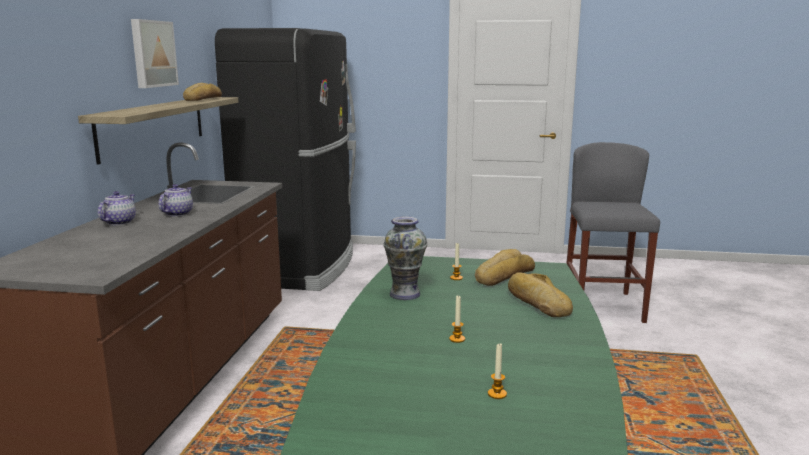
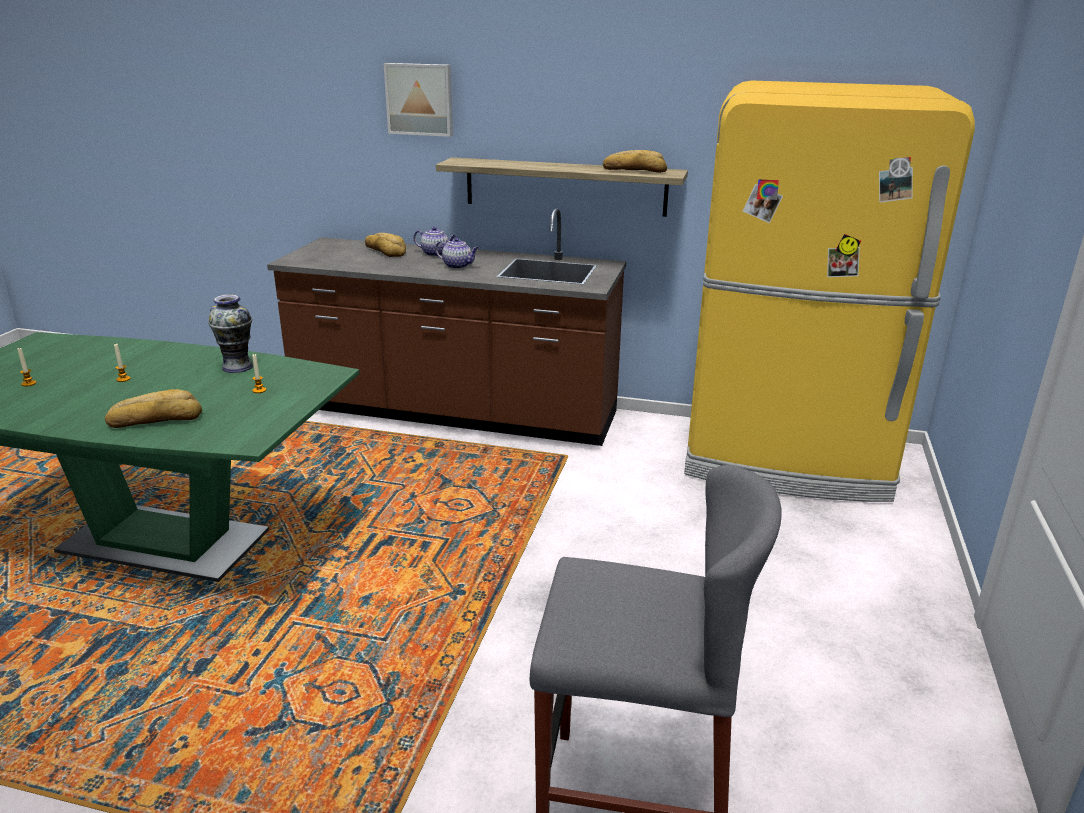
camera: 95 degrees right, 10 degrees up
(152, 53) = (579, 109): picture -> picture (420, 99)
(300, 267) = (787, 460): black fridge -> yellow fridge
(502, 276) = (245, 412): bread -> bread (386, 251)

